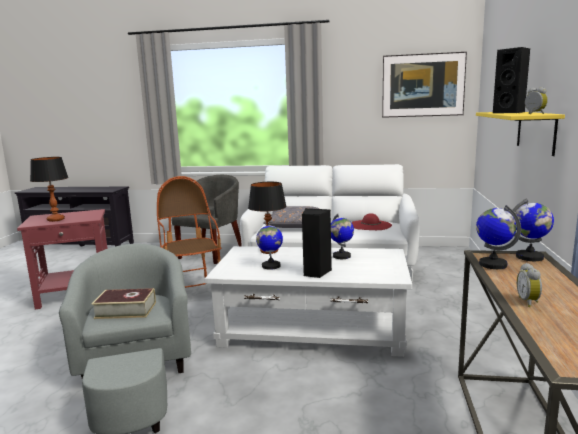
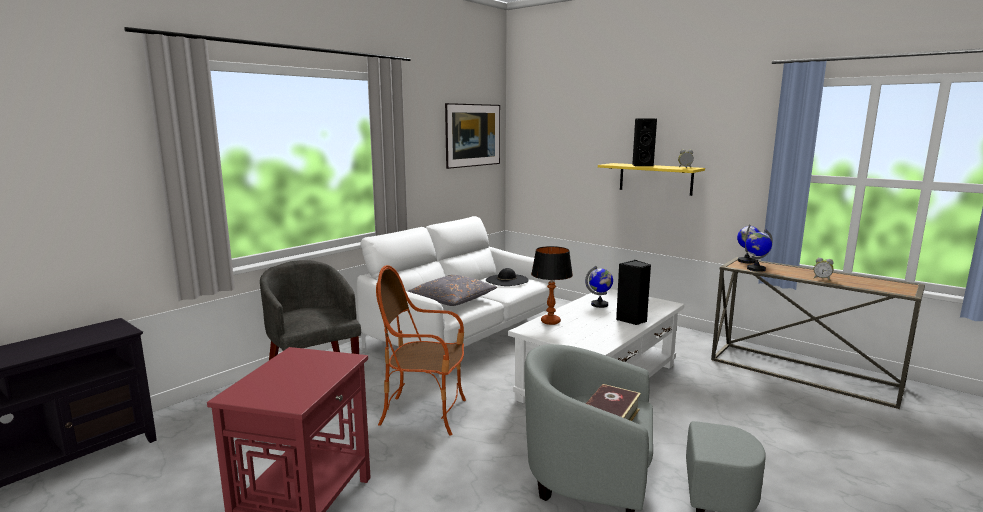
camera: 60 degrees left, 0 degrees up
(55, 219) = (301, 382): table lamp -> none
(271, 266) = (596, 329): globe -> none
(370, 225) = (507, 280): red hat -> black hat

